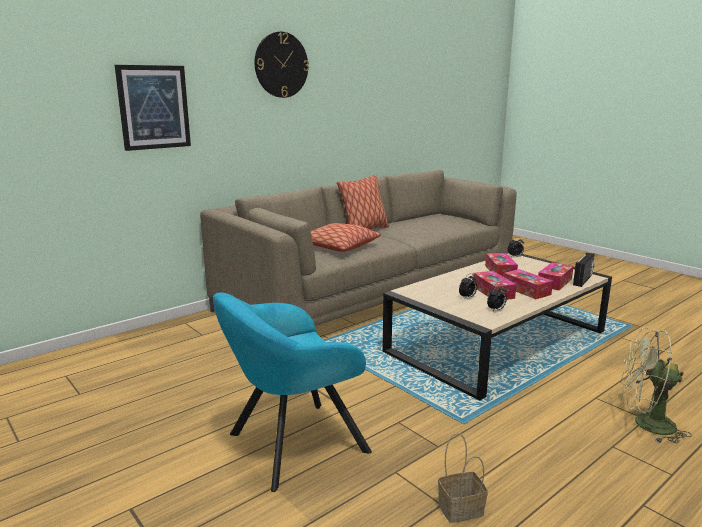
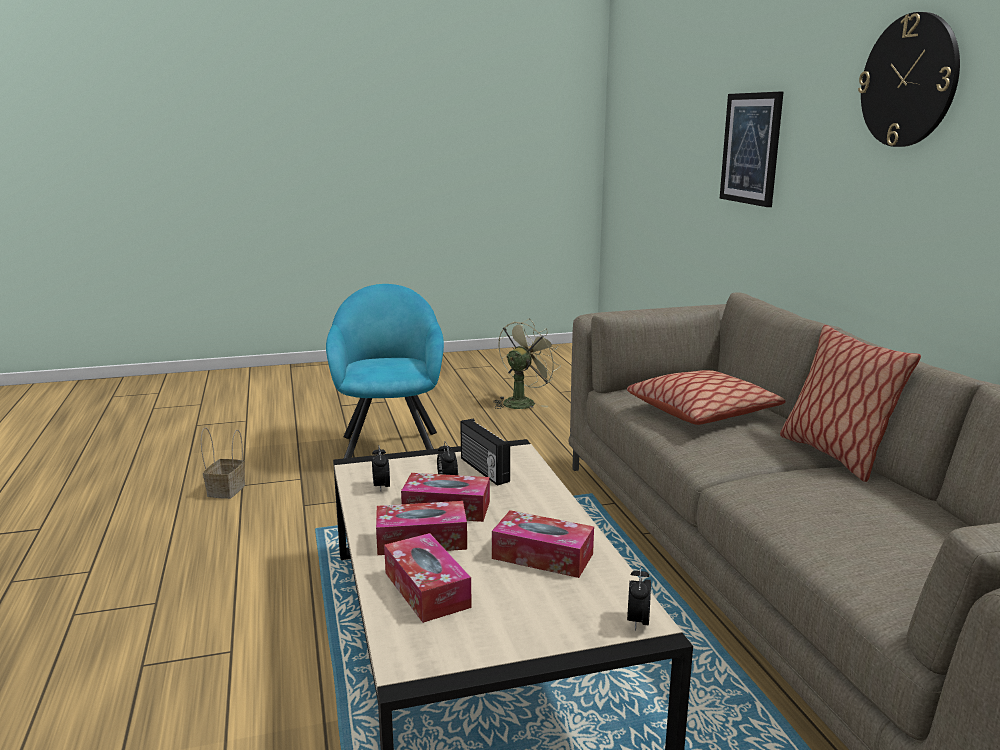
camera: 115 degrees right, 0 degrees up
(583, 280) = (400, 634): radio -> radio (483, 470)
(645, 424) = (137, 656): green fan -> green fan (522, 402)

